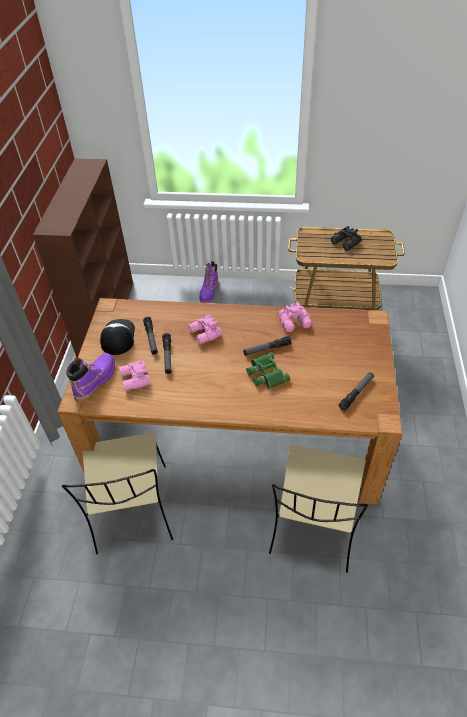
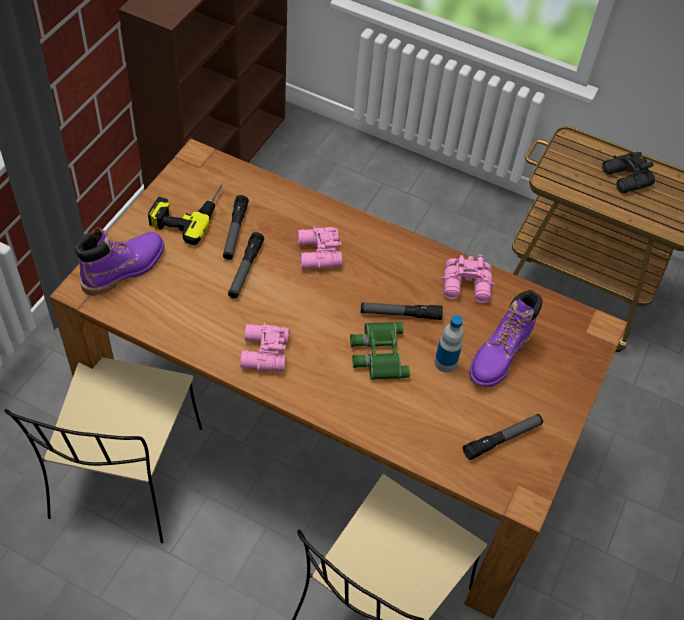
camera: 15 degrees right, 5 degrees up
(117, 337) = (187, 212): cap -> power drill
(134, 379) = (180, 288): pink binoculars -> pink binoculars (263, 353)
(209, 292) = (395, 175): purple boot -> purple boot (499, 357)
(304, 365) = (445, 363): none -> bottle

